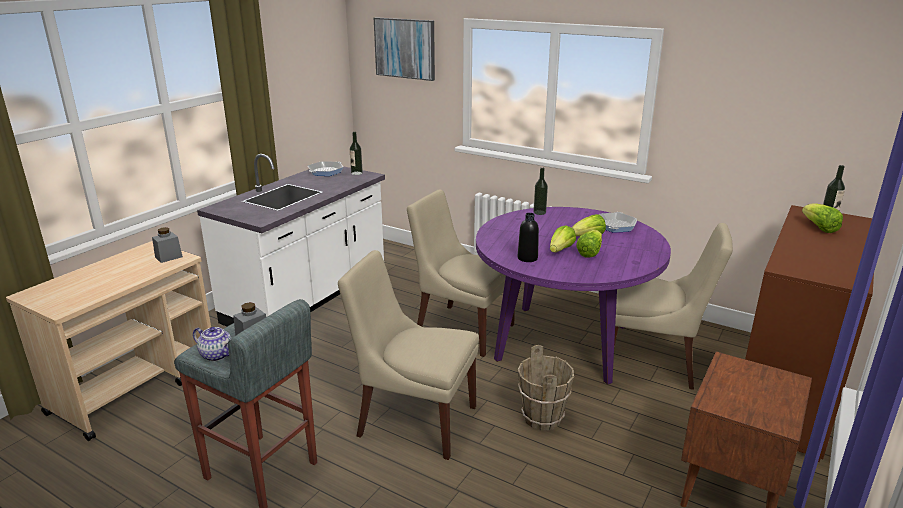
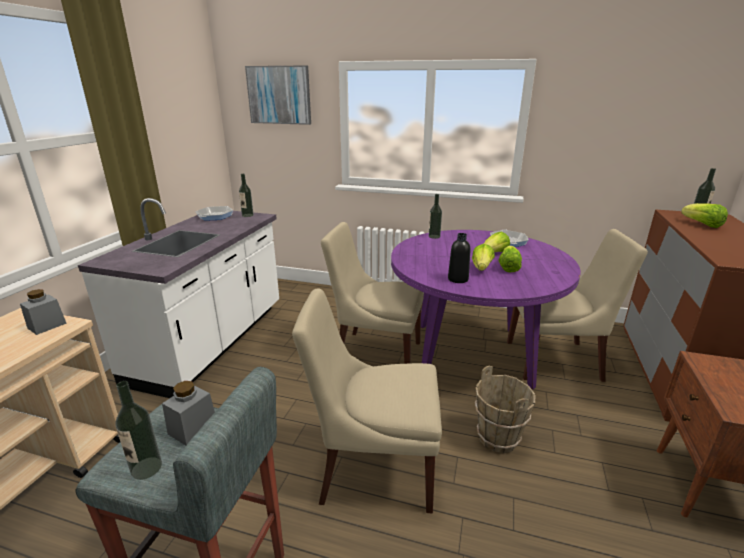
camera: 15 degrees left, 0 degrees up
(217, 355) = (146, 468): teapot -> bottle

